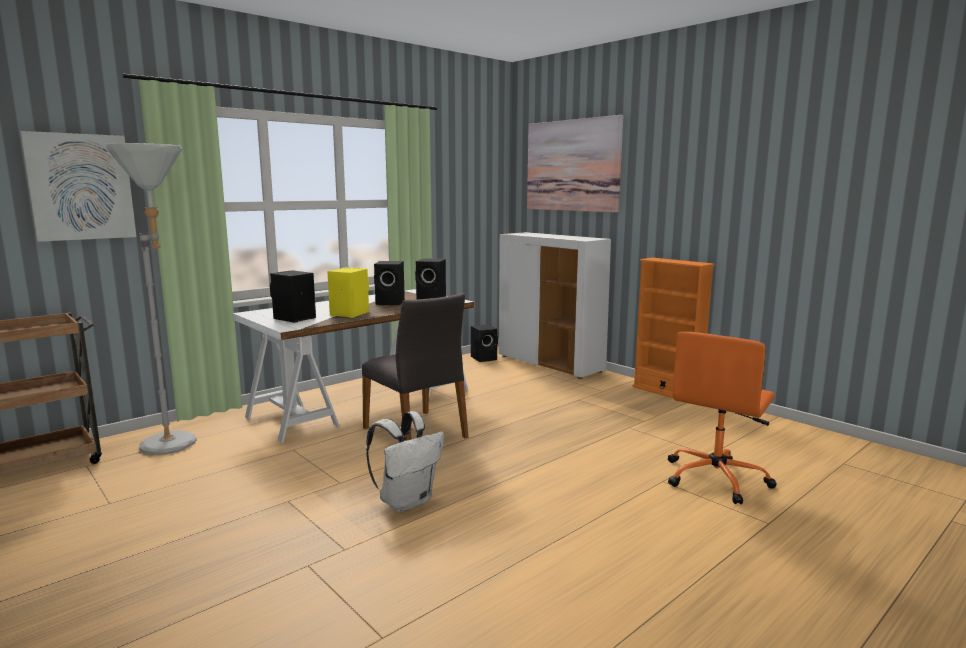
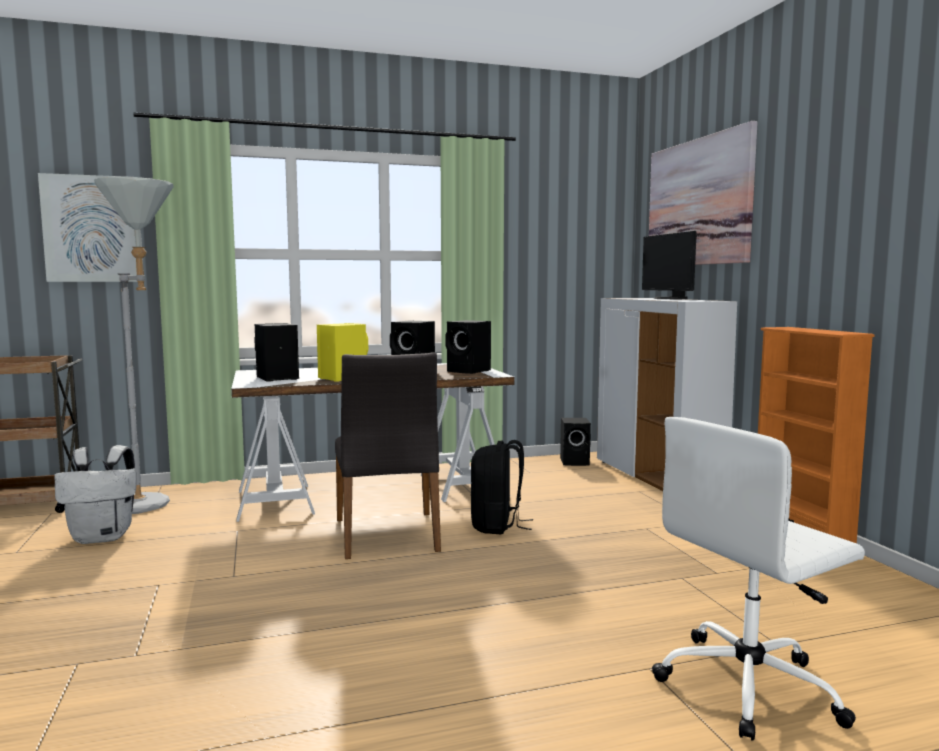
camera: 25 degrees right, 5 degrees down
(406, 501) = (273, 614): white backpack -> white backpack (104, 537)
(485, 413) = (497, 526): none -> black backpack
(556, 235) = (669, 299): none -> monitor
(716, 478) = (750, 686): orange office chair -> white office chair

